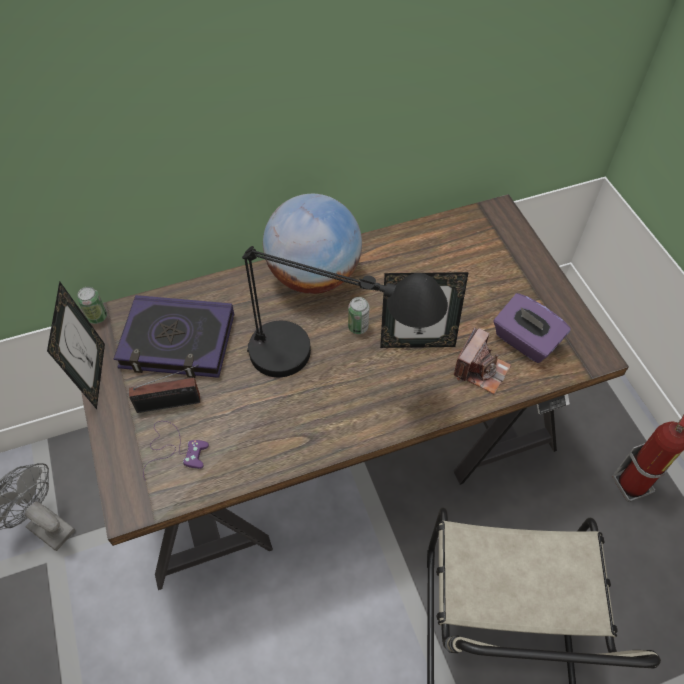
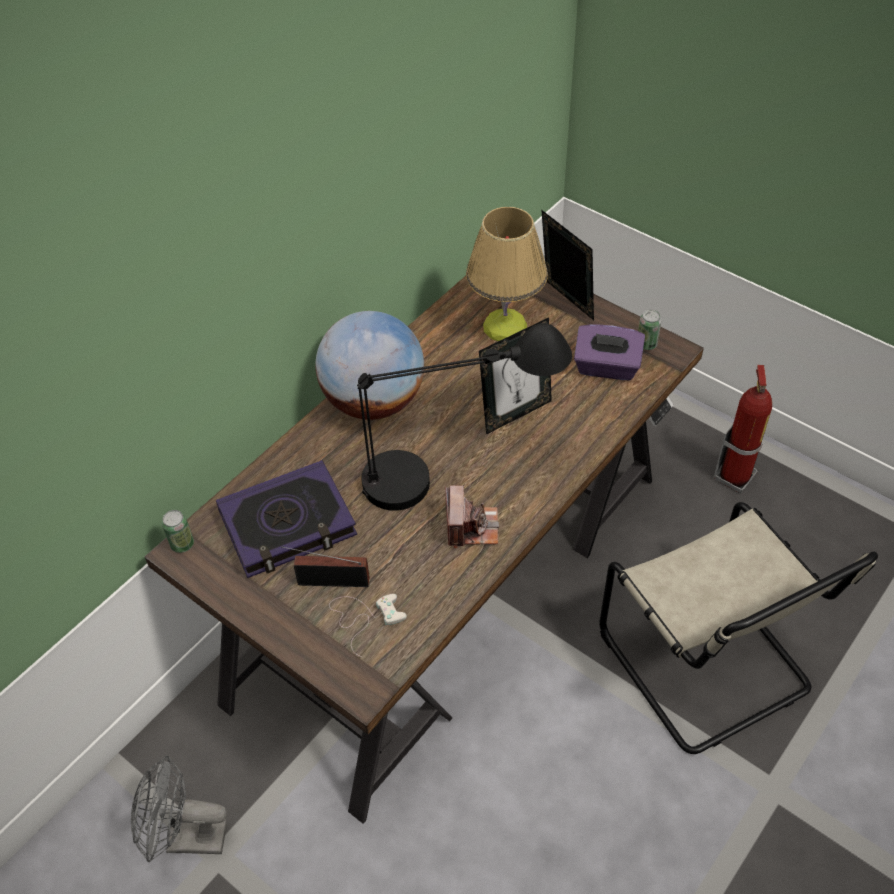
camera: 30 degrees left, 5 degrees down
(94, 376) = (227, 598): picture frame -> picture frame (565, 303)
(172, 403) = (329, 580): radio -> radio turned 135 degrees counterclockwise
(174, 448) = (364, 617): purple game controller -> white game controller
(358, 327) = (452, 426): can -> can (646, 344)
(464, 264) = (505, 327): none -> table lamp
(481, 370) = (587, 409): camera -> camera (471, 527)

